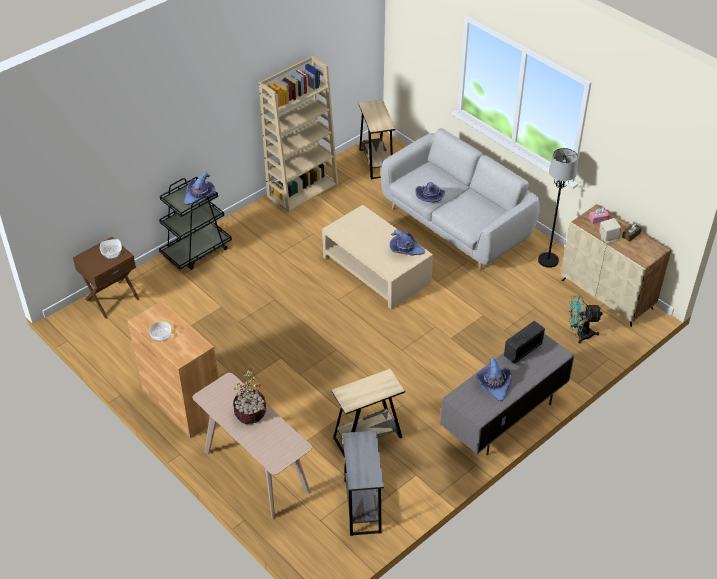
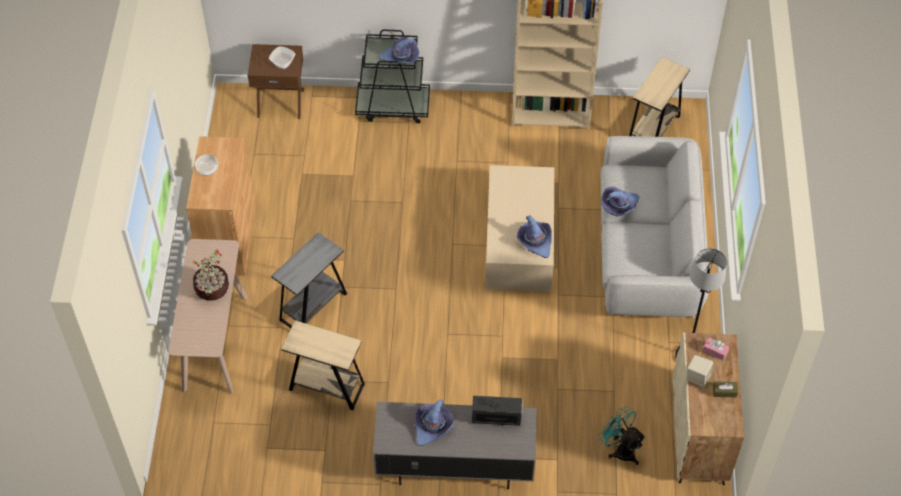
camera: 45 degrees right, 10 degrees up
(362, 506) = (255, 439): grey side table -> grey side table (313, 307)

